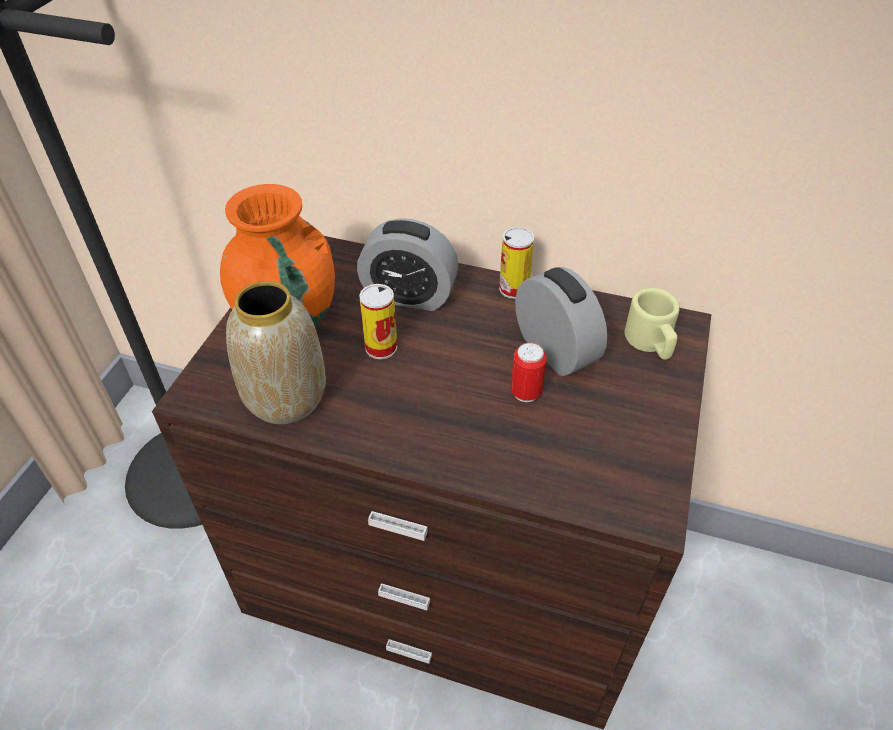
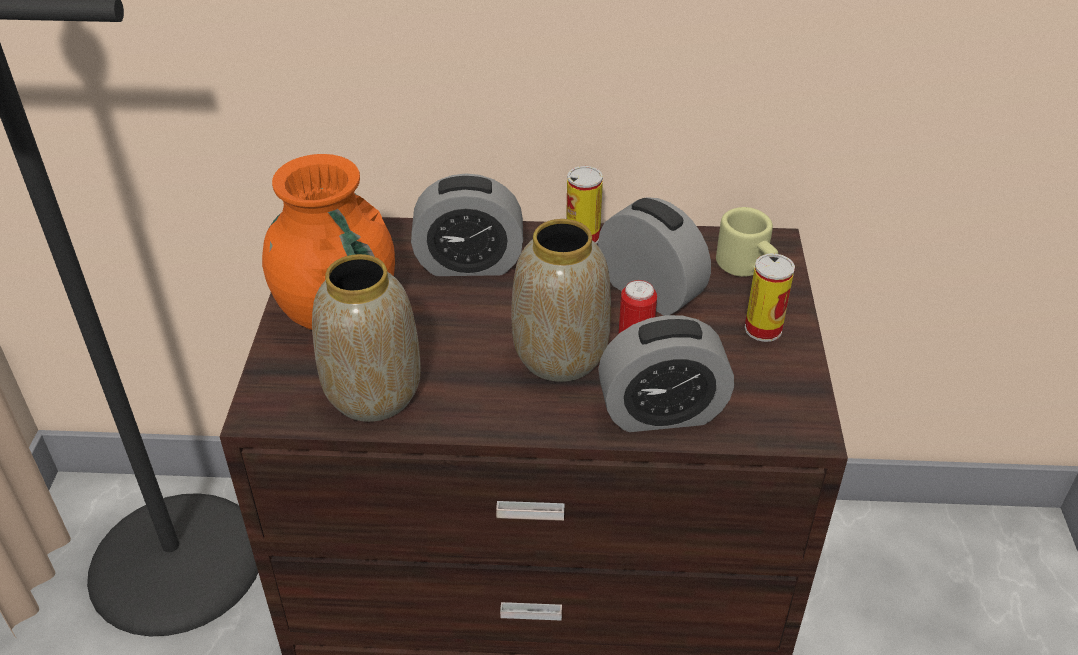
camera: 15 degrees left, 5 degrees down
(381, 347) = (459, 322): can -> can (763, 329)
(453, 395) = (558, 355): none -> vase
(524, 468) = (661, 412): none -> alarm clock

